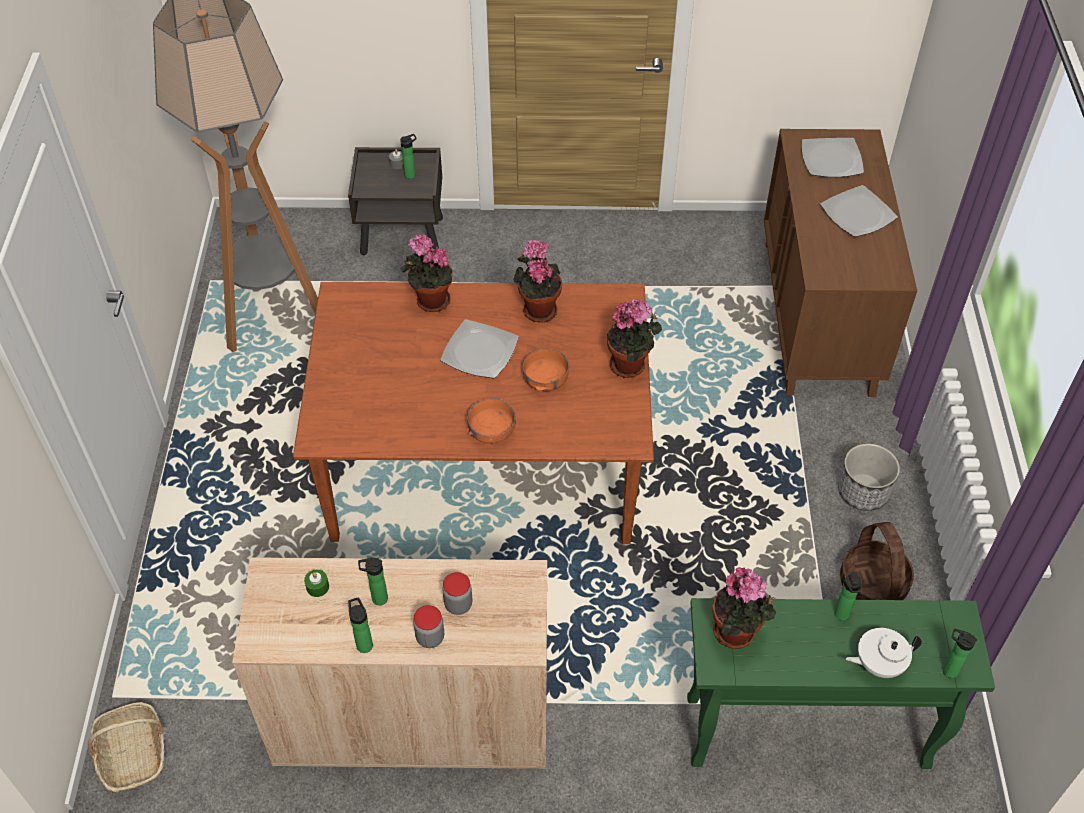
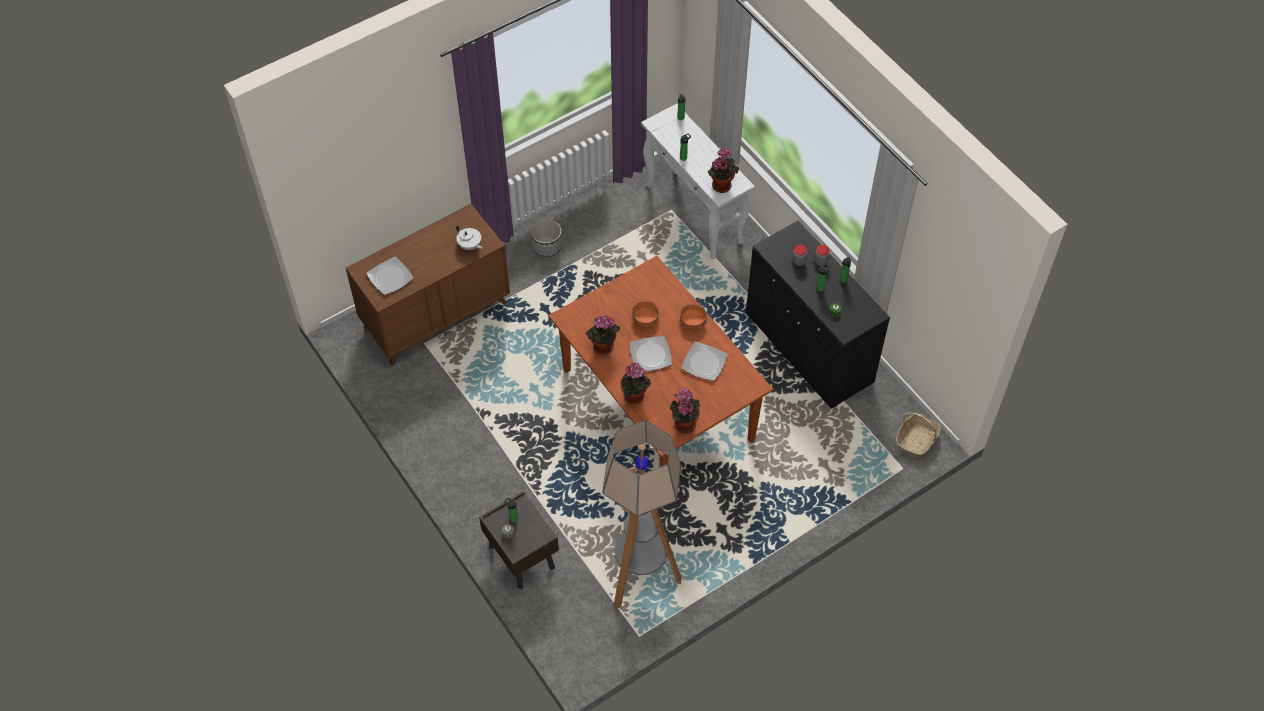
camera: 125 degrees left, 5 degrees up
(413, 718) = (808, 348): beige cabinet -> black cabinet
(630, 365) = (609, 291): potted plant -> potted plant (684, 423)
(804, 733) = (694, 214): green console table -> white console table
(857, 213) = (428, 248): plate -> plate (704, 363)
(872, 583) = (599, 222): basket -> none
(878, 664) = (696, 138): white teapot -> white teapot (470, 246)

